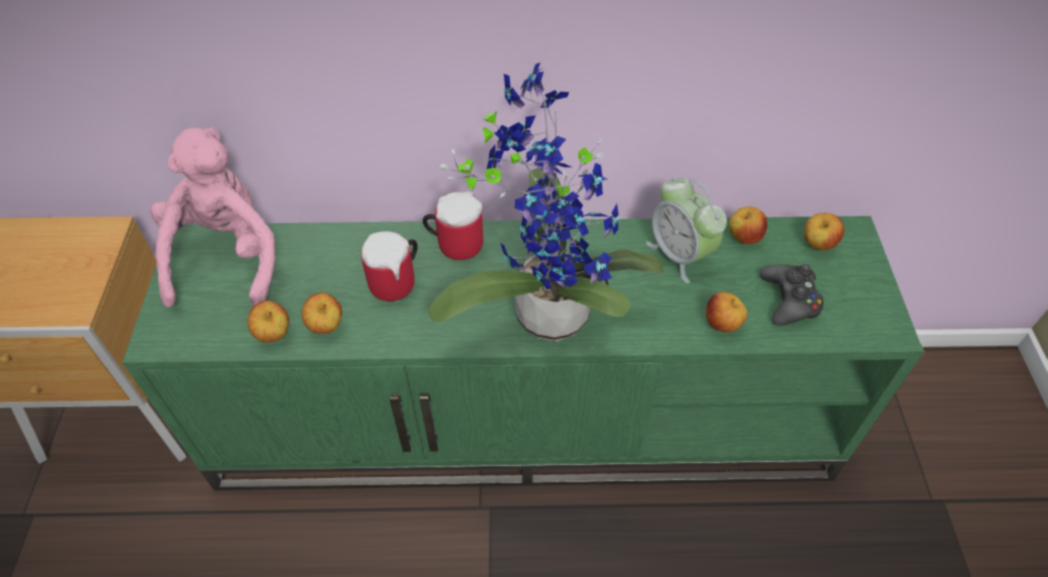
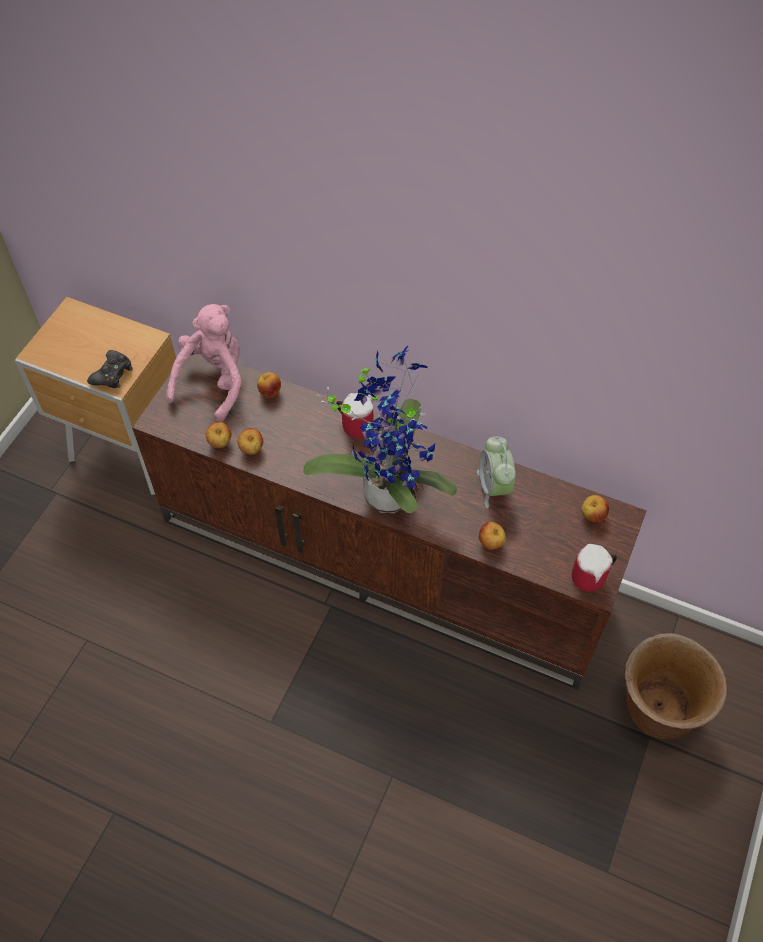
camera: 25 degrees right, 5 degrees up
(398, 281) = (307, 437): mug -> mug (593, 577)
(527, 418) = (385, 558): green tv stand -> brown tv stand
(743, 238) = (544, 492): apple -> apple (269, 392)
(789, 300) = (545, 545): black game controller -> black game controller (112, 374)
(929, 464) = (657, 709): none -> brown planter

